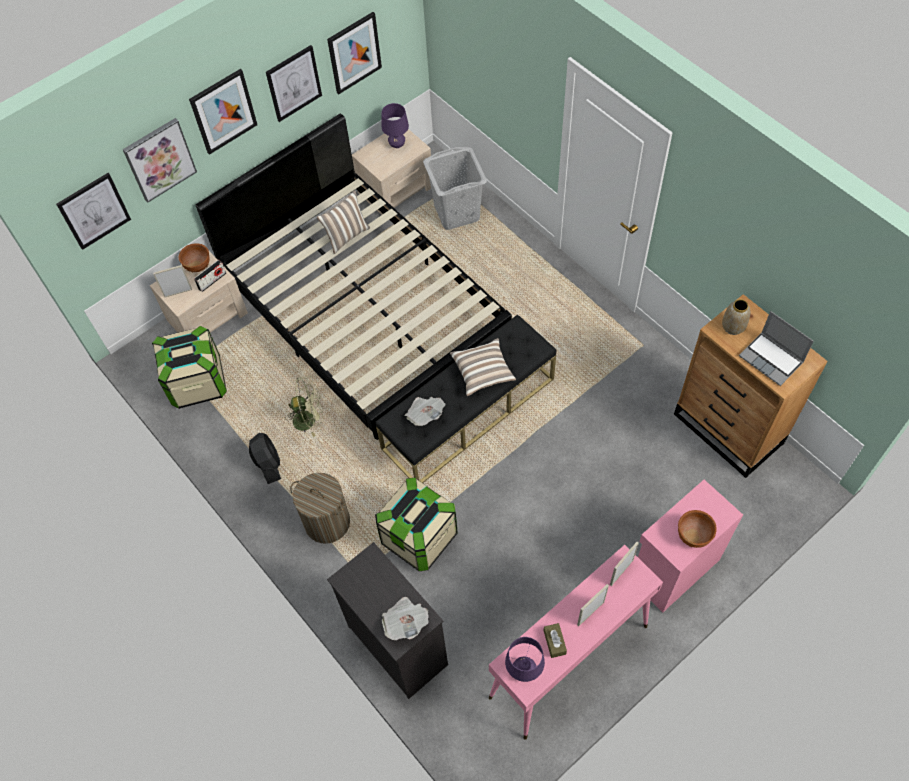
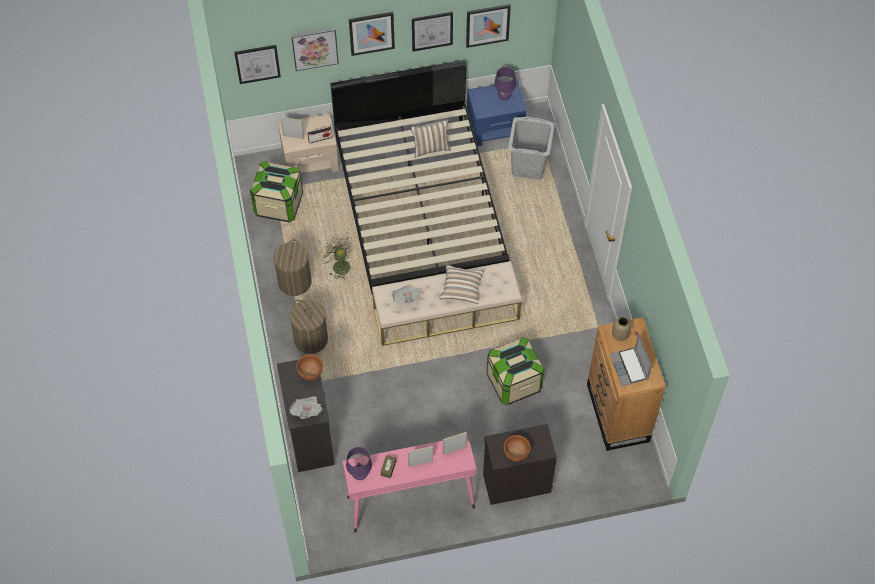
camera: 25 degrees right, 0 degrees up
(198, 265) = (317, 123): brown bowl -> brown bowl (311, 373)
(268, 463) = (294, 281): black fan -> laundry basket
(309, 419) = (338, 265): green fan -> green fan turned 150 degrees counterclockwise
(396, 189) = (495, 127): beige nightstand -> blue nightstand
(419, 537) = (364, 378): storage box -> storage box (514, 382)
(468, 413) = (446, 314): black bench -> beige bench
(673, 569) = (516, 482): pink cabinet -> black cabinet

